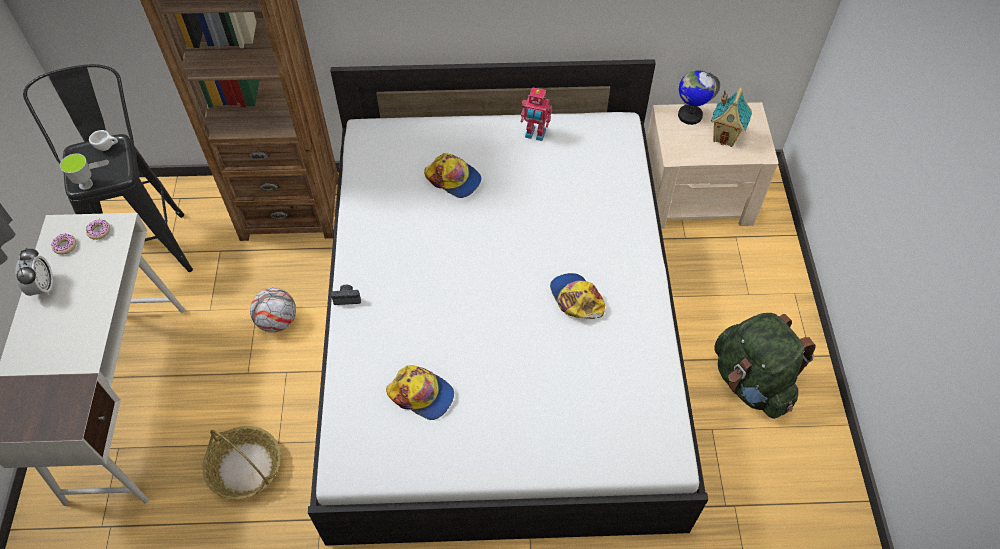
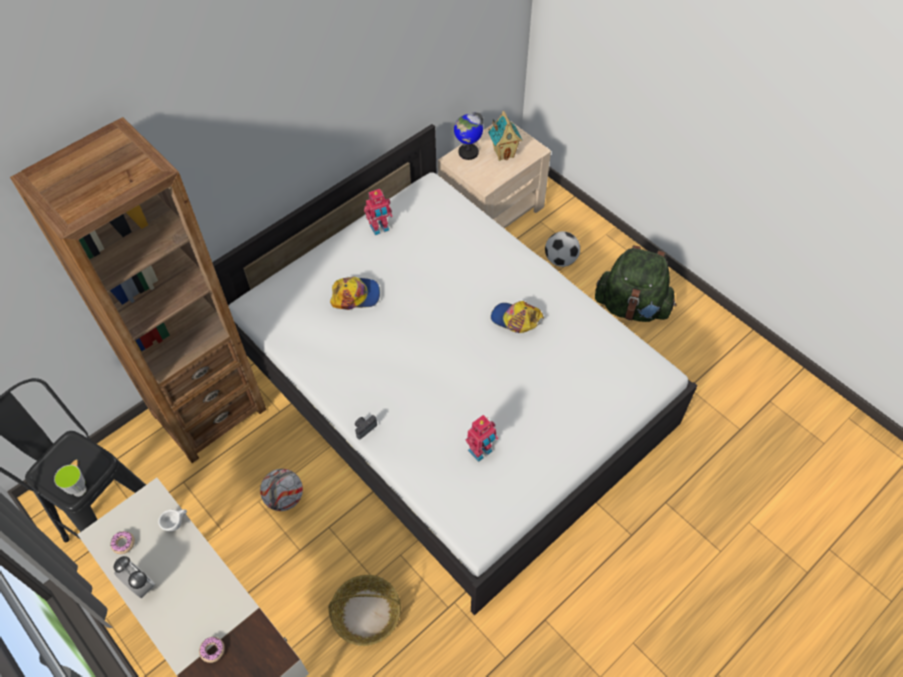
camera: 40 degrees left, 0 degrees up
(99, 231) = (140, 512): donut -> donut (212, 650)
(108, 147) = (65, 450): white cup -> white cup (176, 523)
(421, 394) = (481, 452): cap -> toy robot
(721, 286) = (560, 260): none -> football

